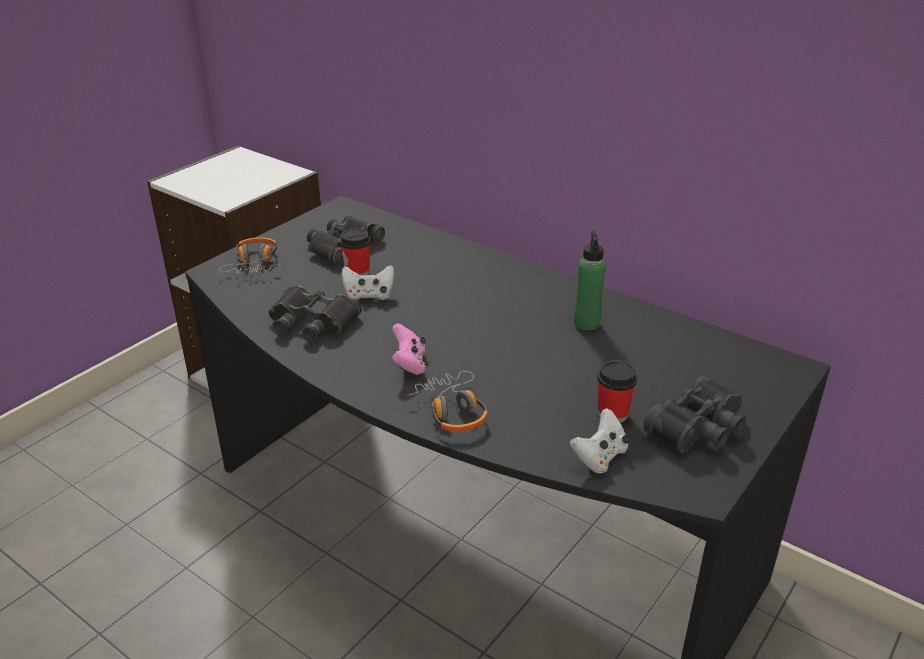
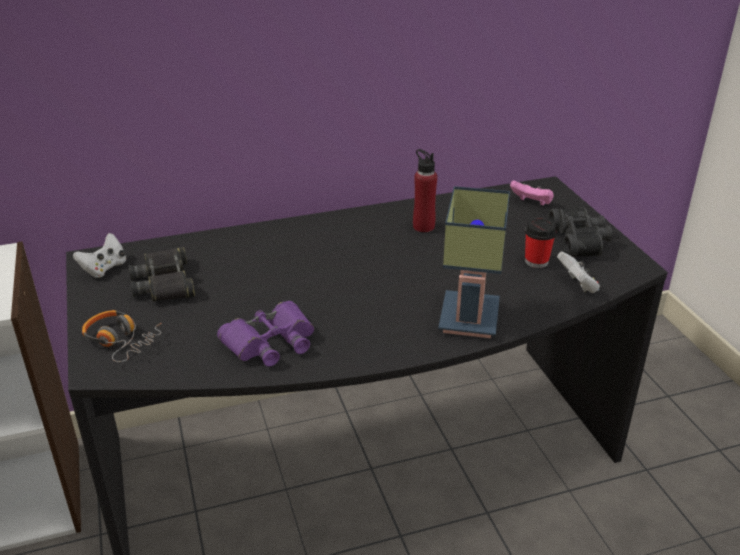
camera: 55 degrees left, 0 degrees up
(312, 321) = (270, 342): black binoculars -> purple binoculars
(357, 272) = (221, 291): cup -> none
(369, 296) = (267, 299): white game controller -> white game controller (104, 268)
(409, 364) = (392, 317): pink game controller -> pink game controller (531, 203)
(452, 410) = (472, 321): headphones -> table lamp
(586, 323) = (423, 226): green bottle -> red bottle

